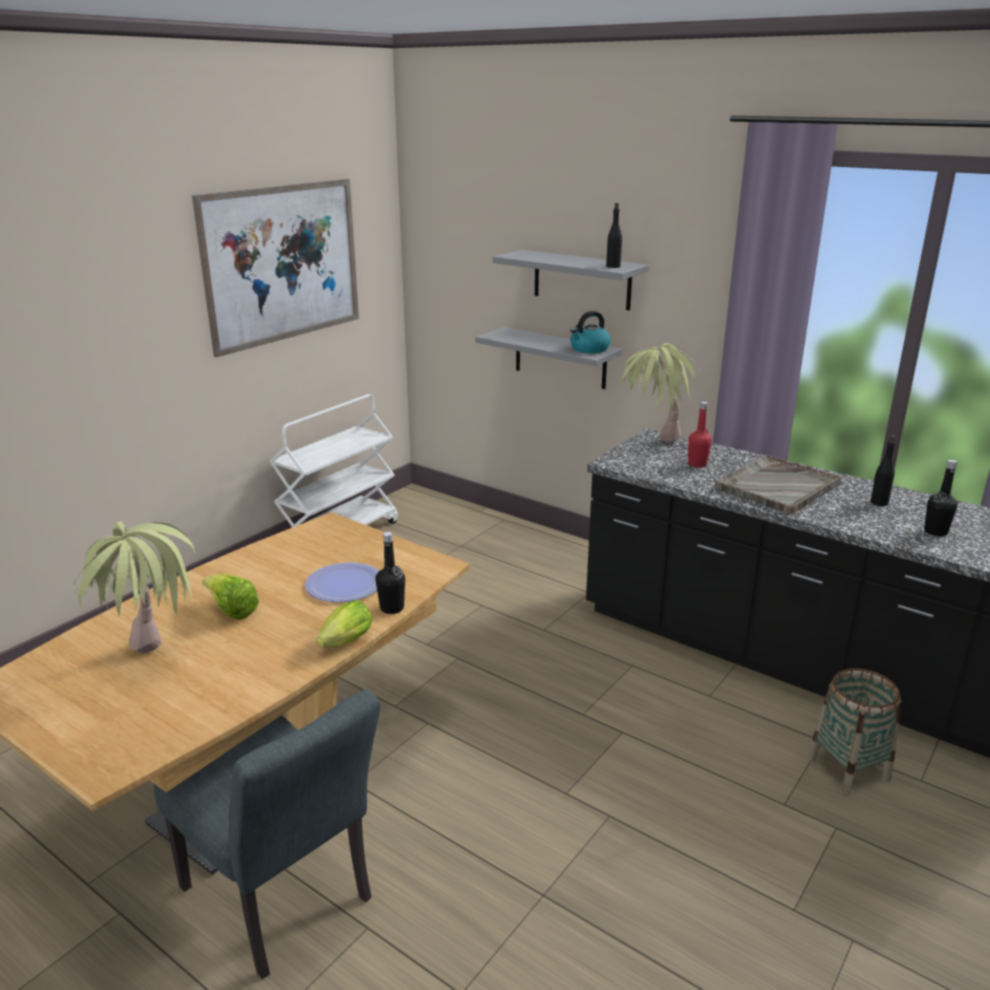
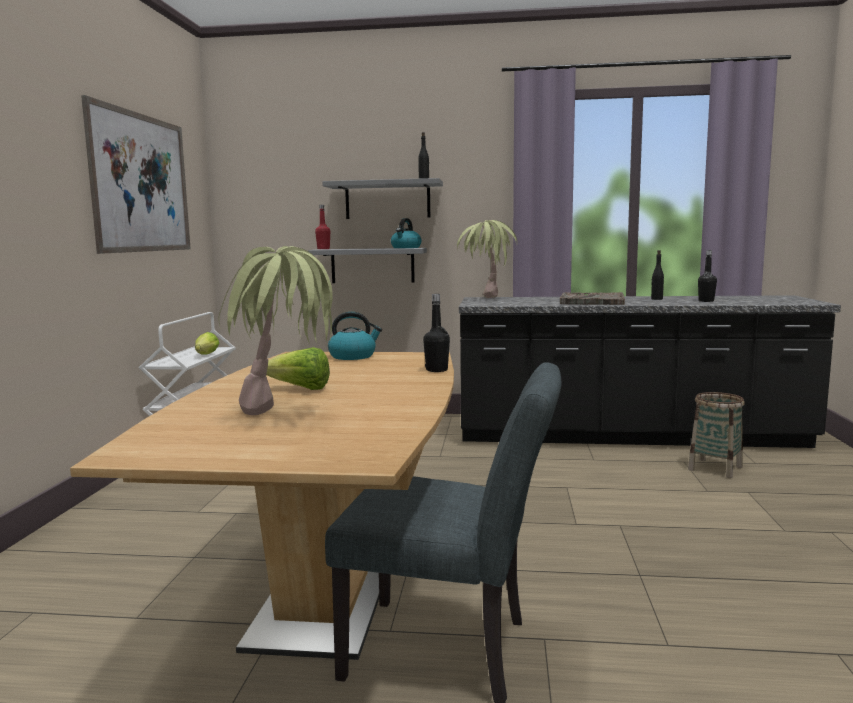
camera: 30 degrees left, 15 degrees down
(344, 584) = (373, 369): plate -> none
(344, 644) = (436, 384): lettuce -> lettuce (205, 355)
(367, 546) = (353, 356): none -> kettle
(697, 464) = (528, 300): red bottle -> red bottle (323, 249)

